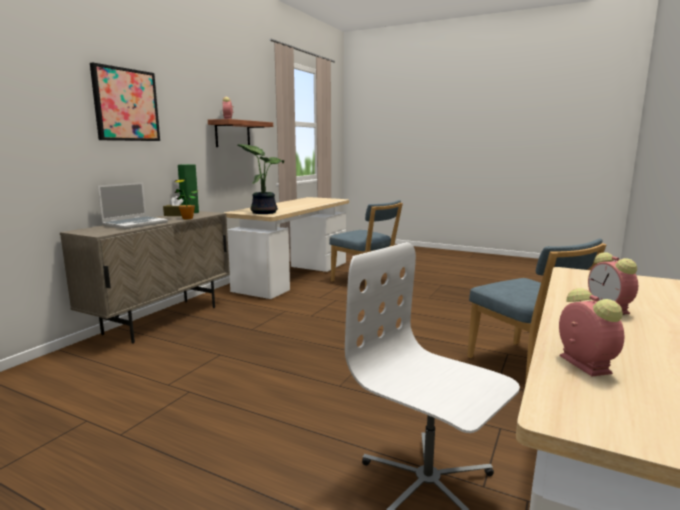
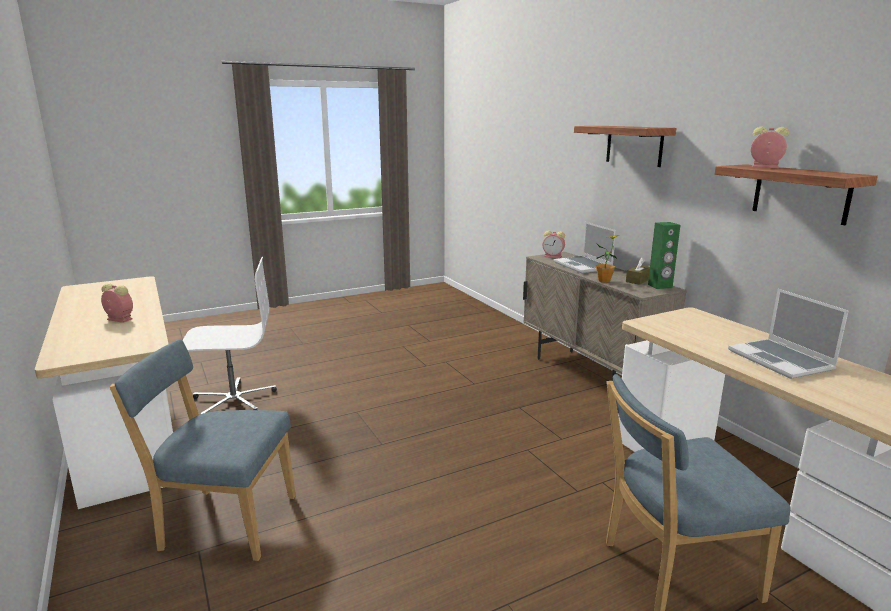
camera: 125 degrees right, 5 degrees up
(126, 105) = (634, 145): picture -> shelf
(264, 212) = (672, 324): potted plant -> none
(293, 205) = (781, 360): none -> laptop
(582, 363) = (135, 292): alarm clock -> alarm clock (553, 256)

